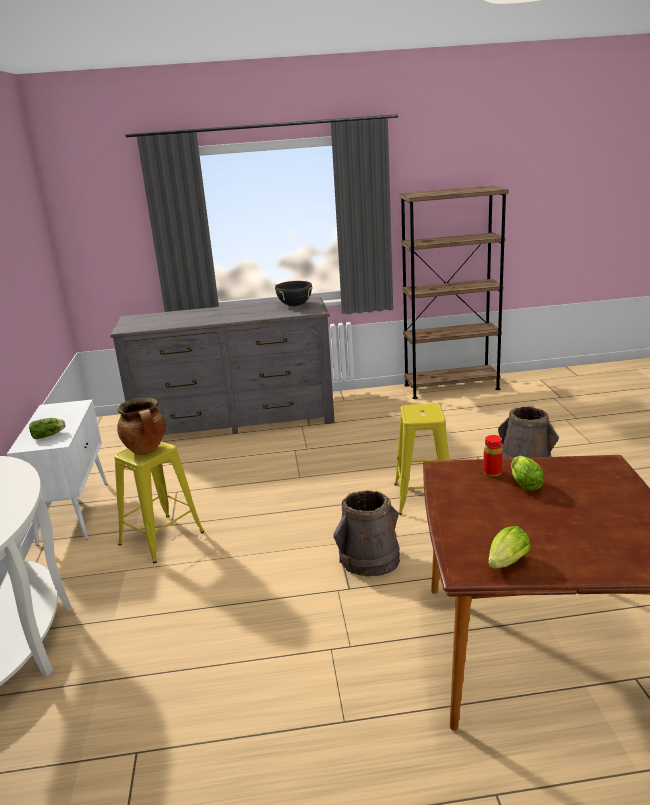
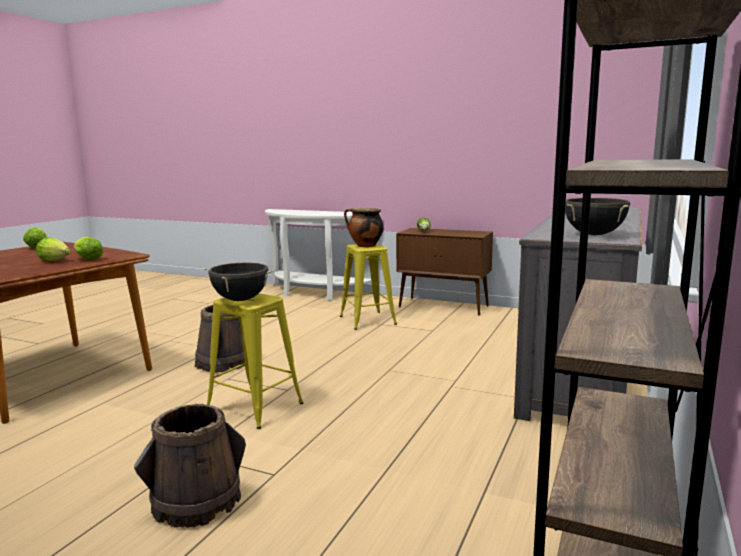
camera: 120 degrees right, 10 degrees down
(74, 512) = (444, 306): white cabinet -> brown cabinet
(429, 413) = (240, 300): none -> black cooking pot
(492, 473) = (87, 259): red bottle -> lettuce

